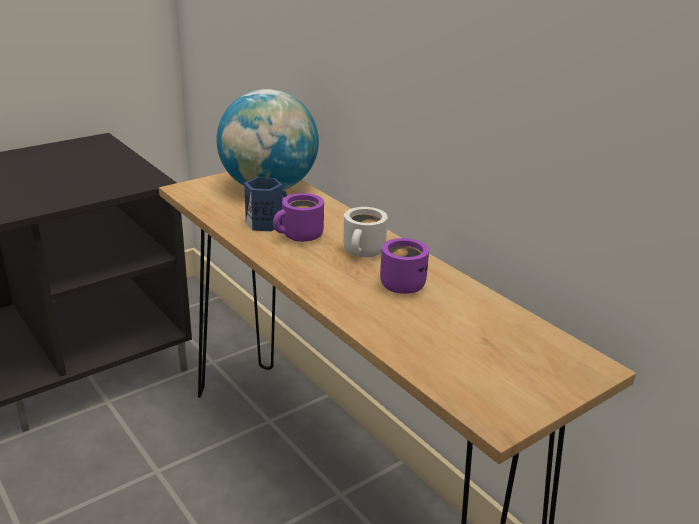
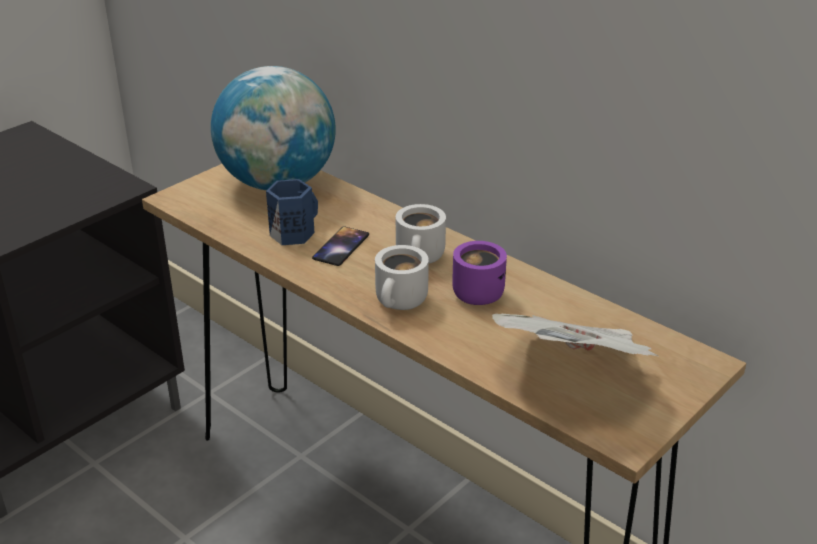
camera: 10 degrees left, 5 degrees up
(300, 237) = (341, 247): purple mug -> phone
(334, 283) = (401, 302): none -> white mug
(470, 355) = (575, 368): none -> newspaper

